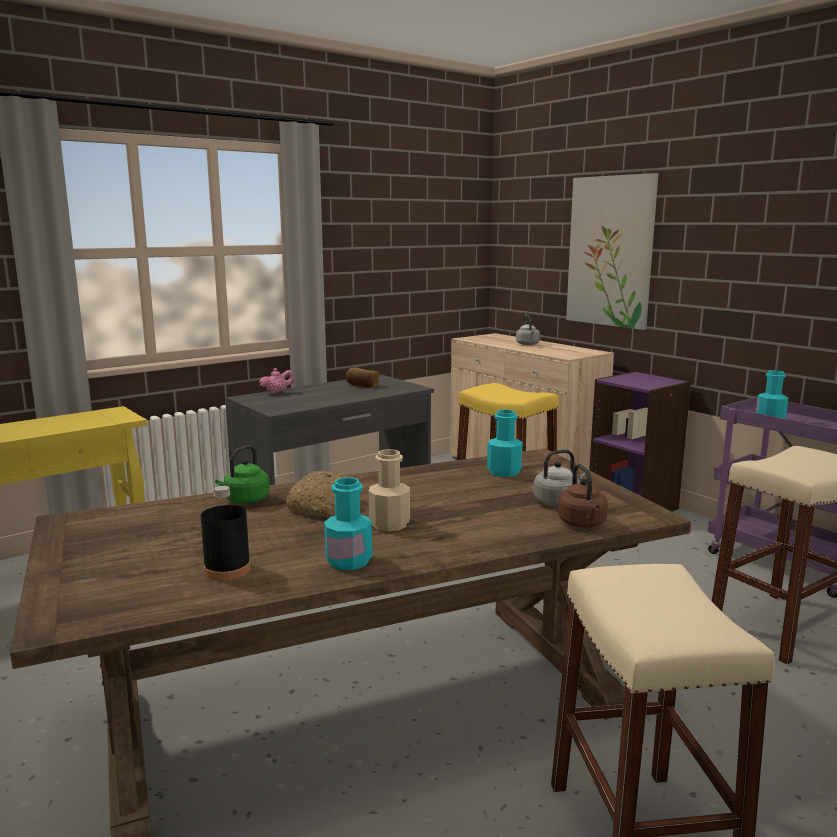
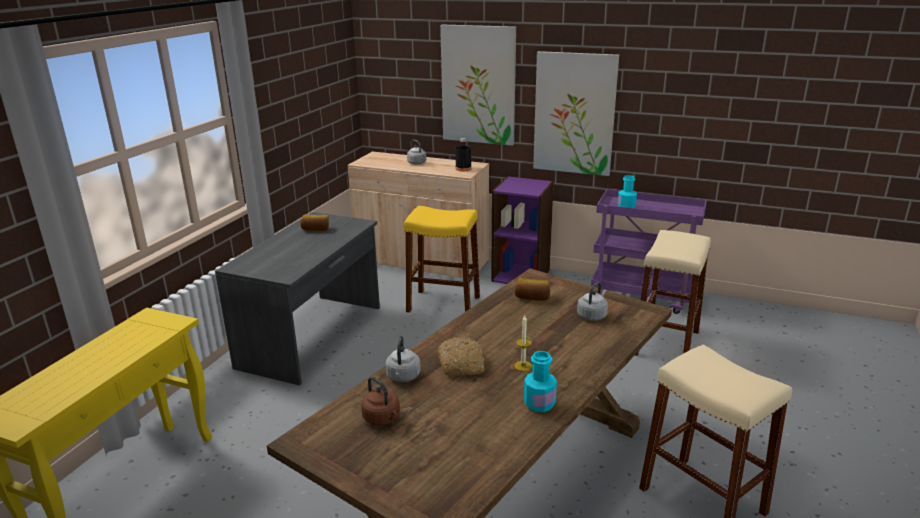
camera: 30 degrees left, 10 degrees up
(227, 569) = (478, 438): black bottle -> black bottle (463, 169)
(245, 501) = (403, 377): green kettle -> grey kettle
(277, 393) = (255, 254): pink teapot -> none
(389, 524) = (523, 366): beige bottle -> candle
(504, 472) = (532, 298): turquoise bottle -> bread
(582, 524) = (624, 329): brown kettle -> brown kettle (382, 419)
(724, 288) = (574, 114): none -> picture

